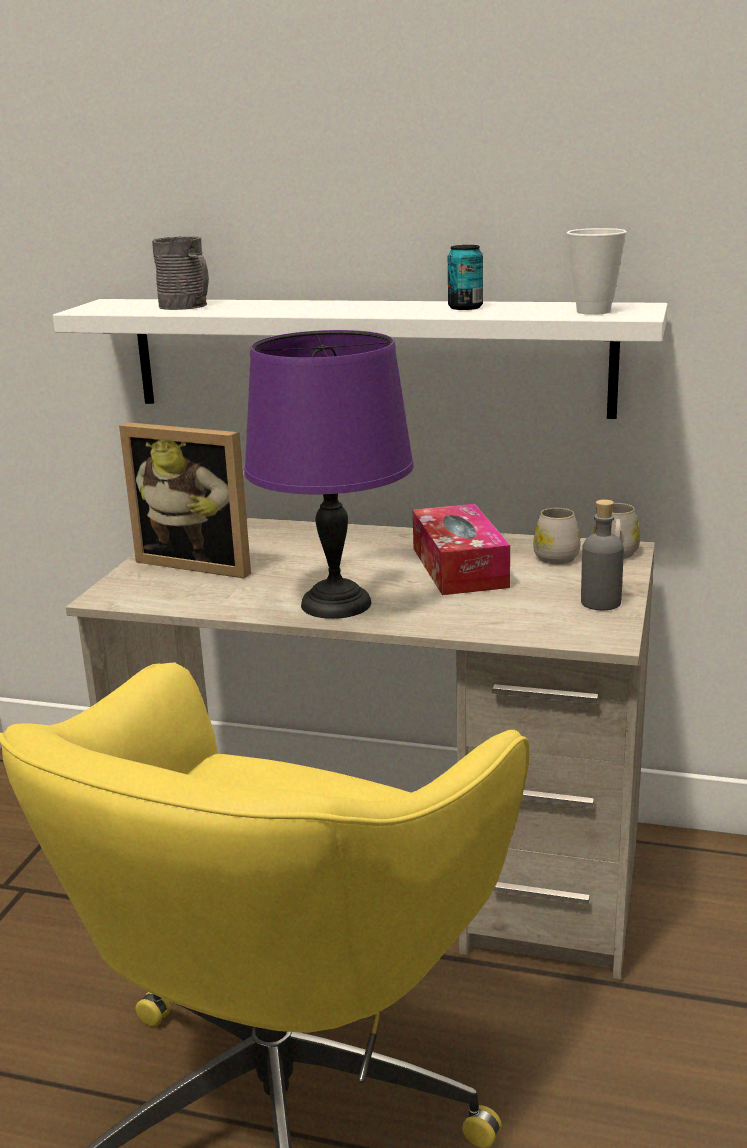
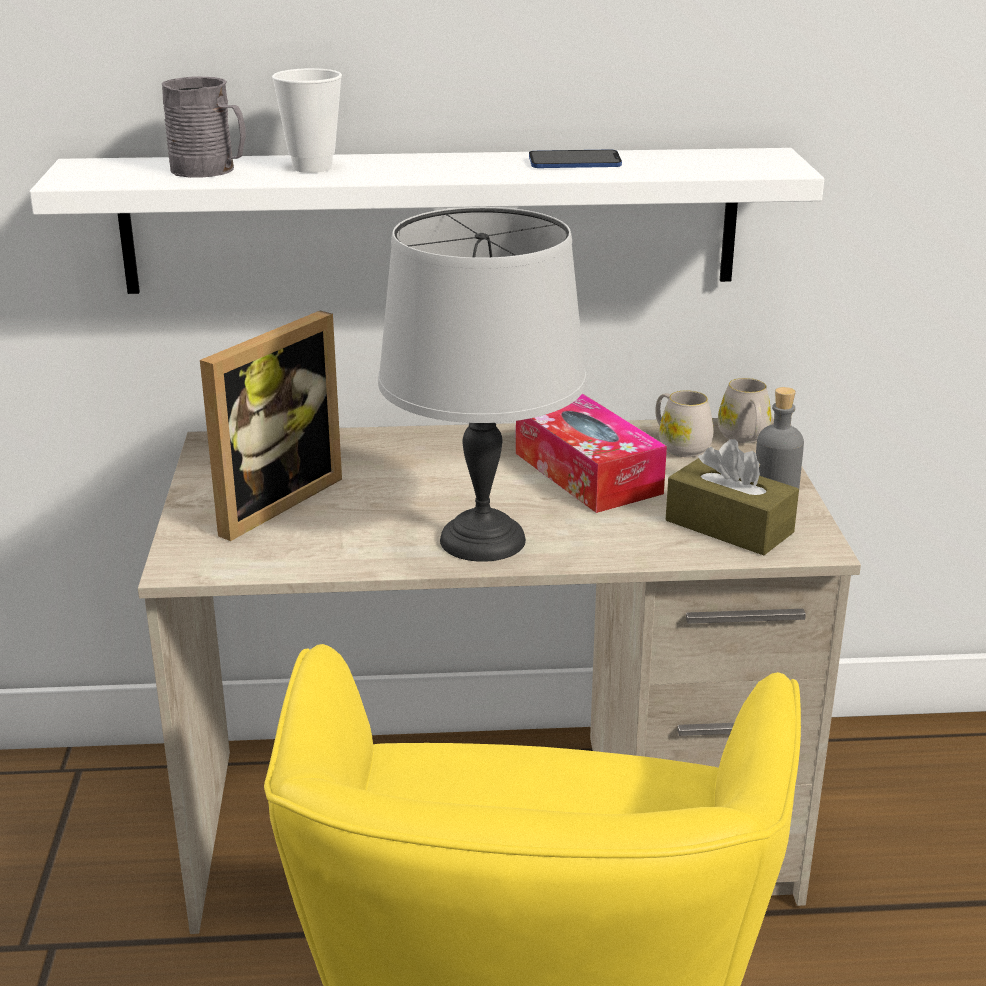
camera: 20 degrees left, 5 degrees up
(200, 562) = (268, 501): picture frame -> picture frame turned 60 degrees counterclockwise
(336, 603) = (481, 539): purple table lamp -> grey table lamp
(465, 307) = (574, 162): can -> phone
(545, 616) = (729, 526): none -> brown tissue box
(593, 311) = (732, 165): cup -> cup (312, 167)

